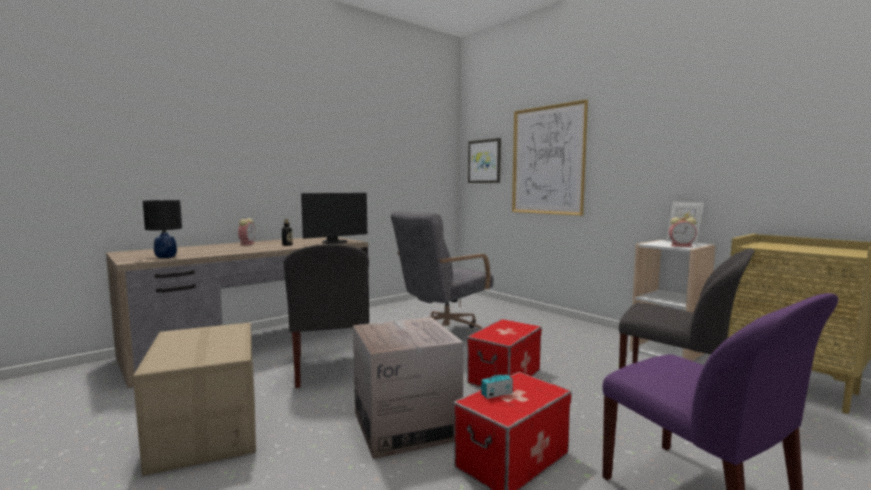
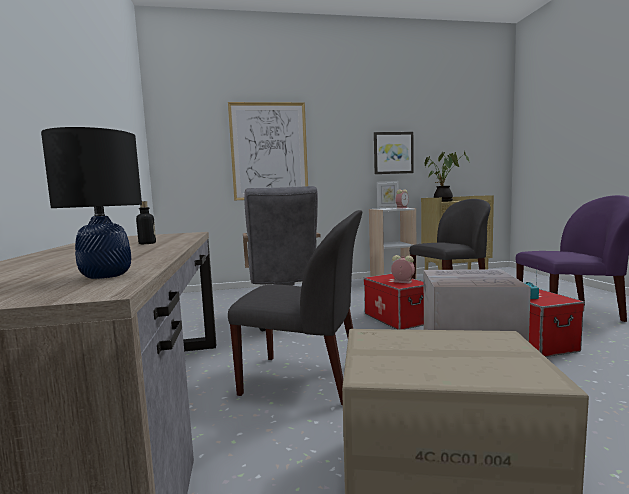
camera: 60 degrees left, 0 degrees up
(247, 244) = (62, 253): alarm clock -> alarm clock (402, 282)
(335, 242) = (181, 235): monitor -> none
(484, 161) = (189, 150): picture -> picture (393, 153)
(778, 245) = (444, 201): none -> potted plant

